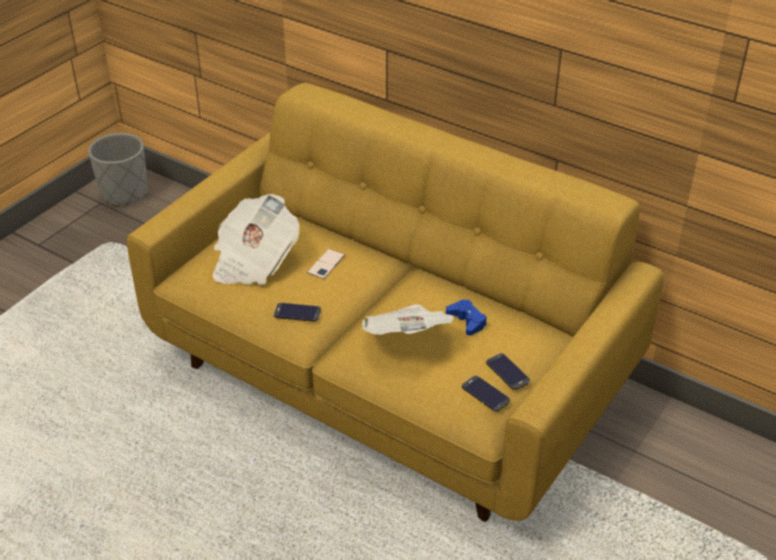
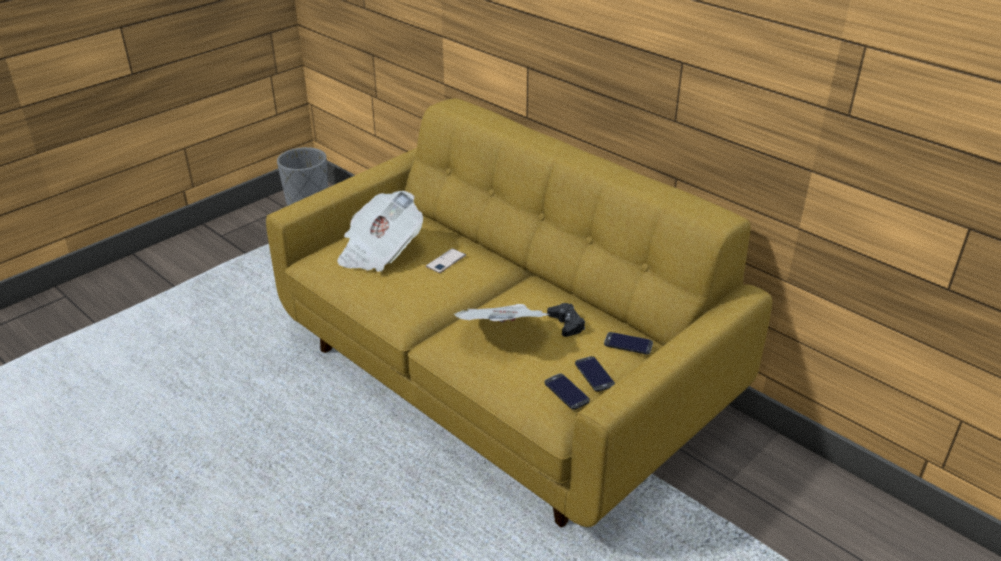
camera: 10 degrees right, 5 degrees down
(297, 312) = (405, 299): phone -> phone (628, 343)
(467, 321) = (566, 324): blue game controller -> black game controller

